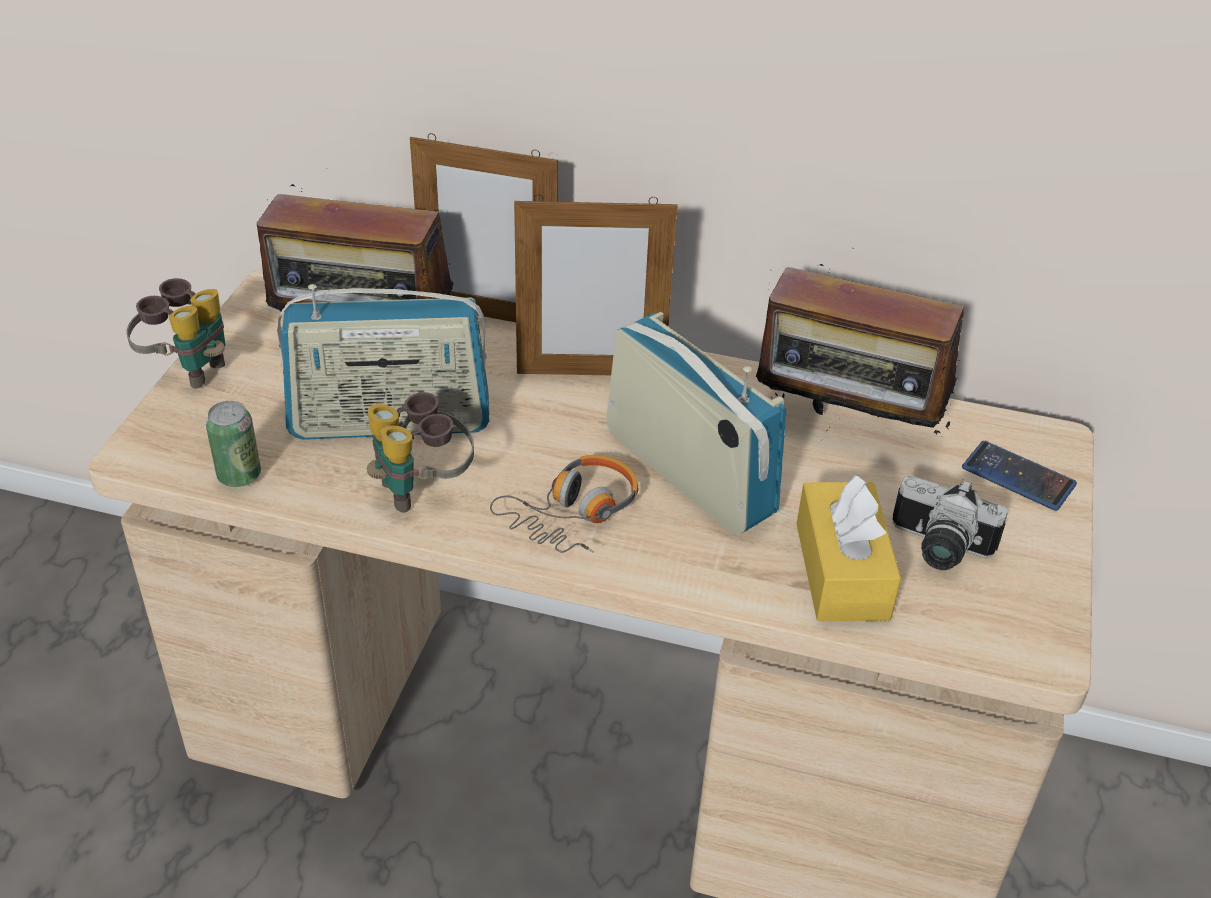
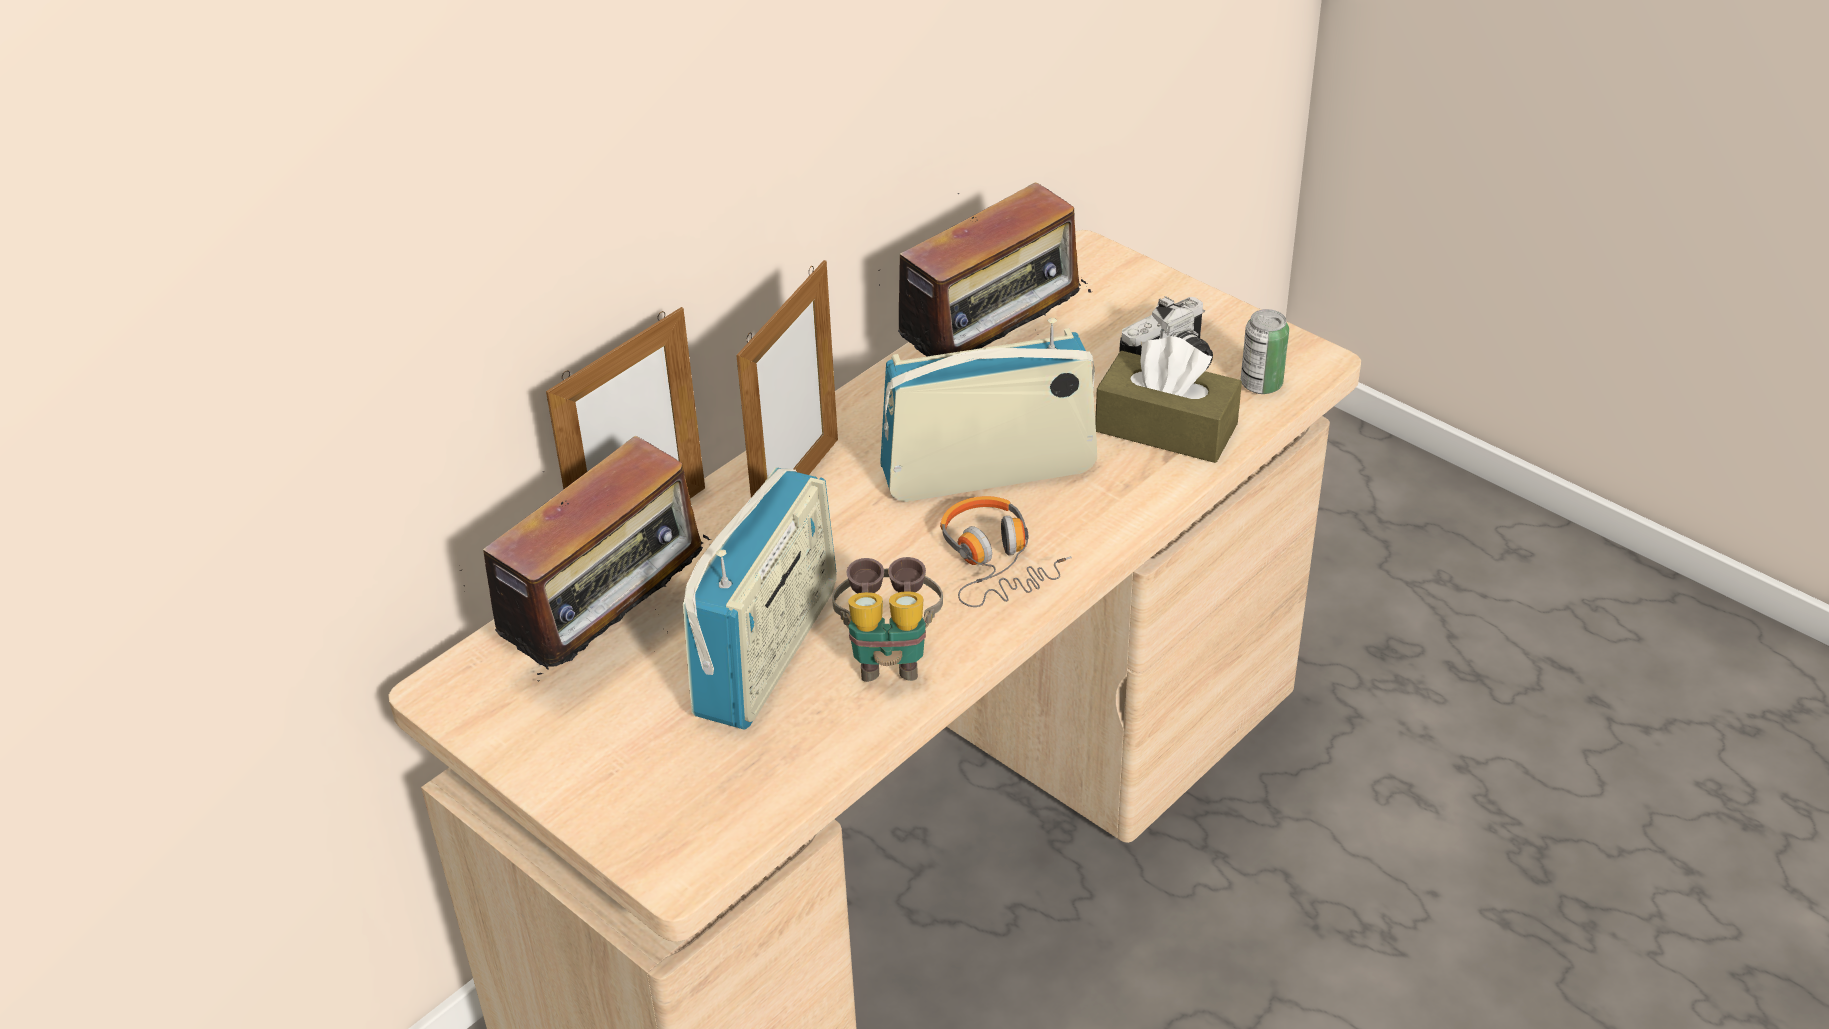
camera: 60 degrees left, 0 degrees up
(188, 368) = (546, 796): binoculars -> none
(239, 475) = (775, 790): can -> can (1261, 384)
(841, 571) = (1166, 428): yellow tissue box -> brown tissue box
(1018, 476) = (1117, 290): phone -> none

